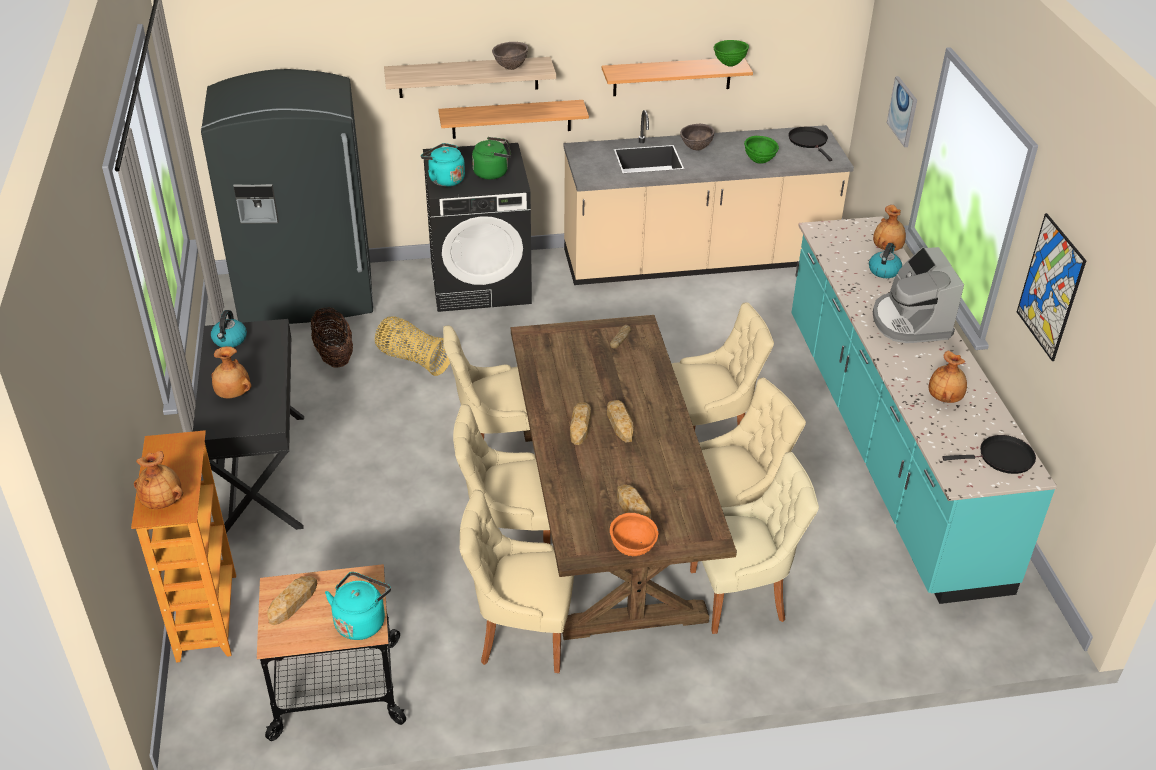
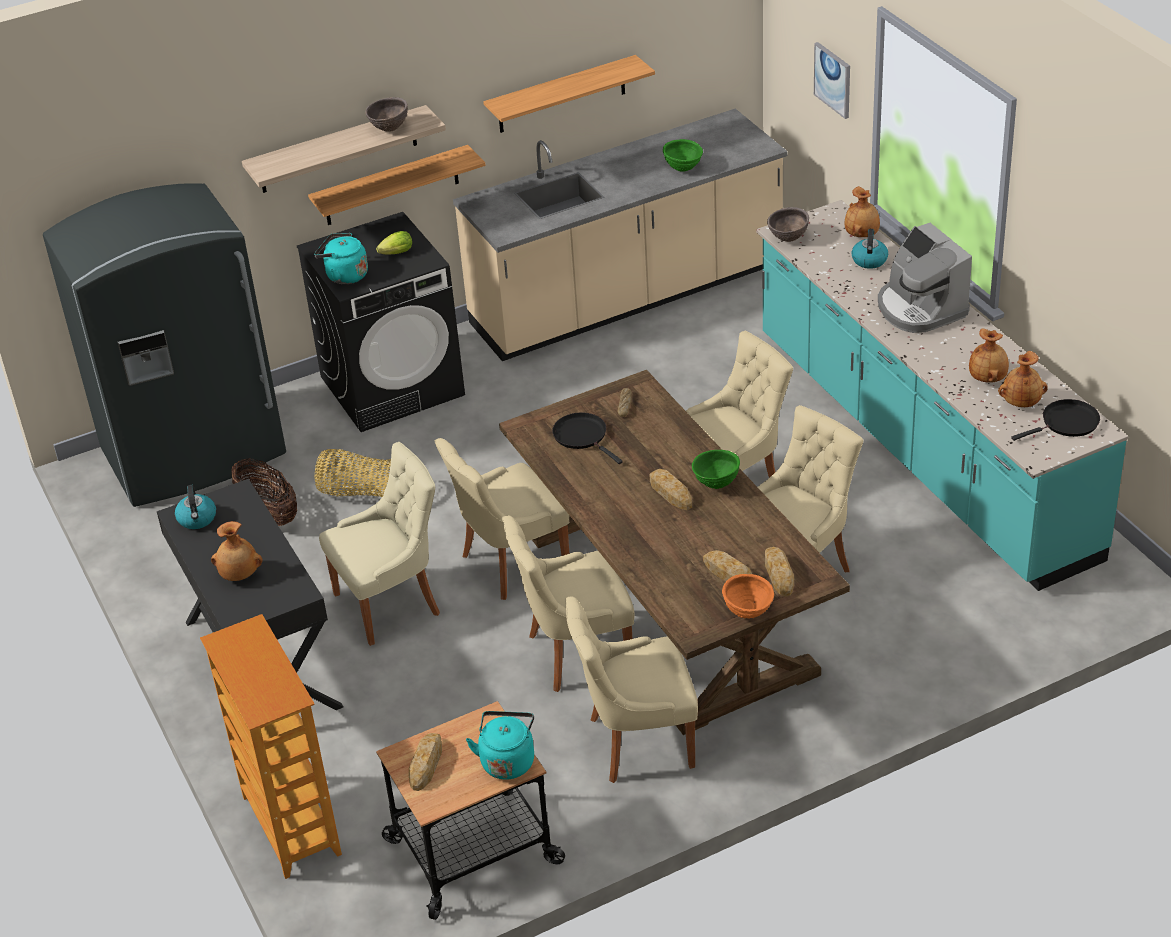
camera: 15 degrees left, 0 degrees up
(163, 501) = (265, 694): brown vase -> brown vase (1021, 402)
(493, 172) = (395, 254): green kettle -> lettuce
(580, 425) = (630, 506): bread -> bread (778, 574)
(696, 148) = (605, 170): brown bowl -> brown bowl (788, 239)
(729, 64) = (624, 67): green bowl -> green bowl (716, 484)
(741, 595) = (841, 639): beige chair -> beige chair (391, 603)
(809, 141) = (725, 132): black frying pan -> black frying pan (582, 436)
(1050, 287) = (1066, 239): picture -> none

